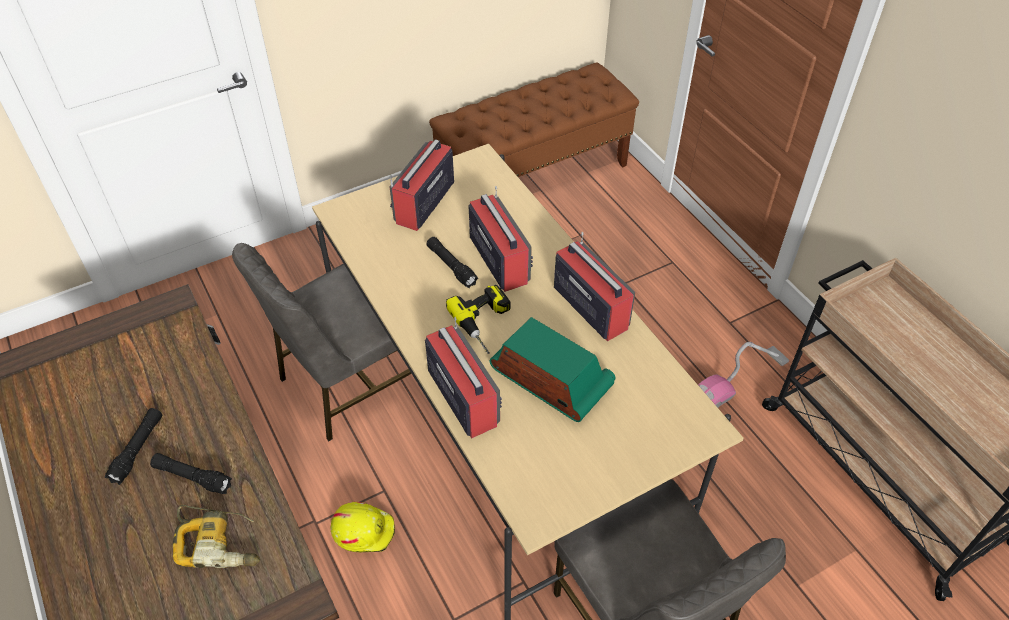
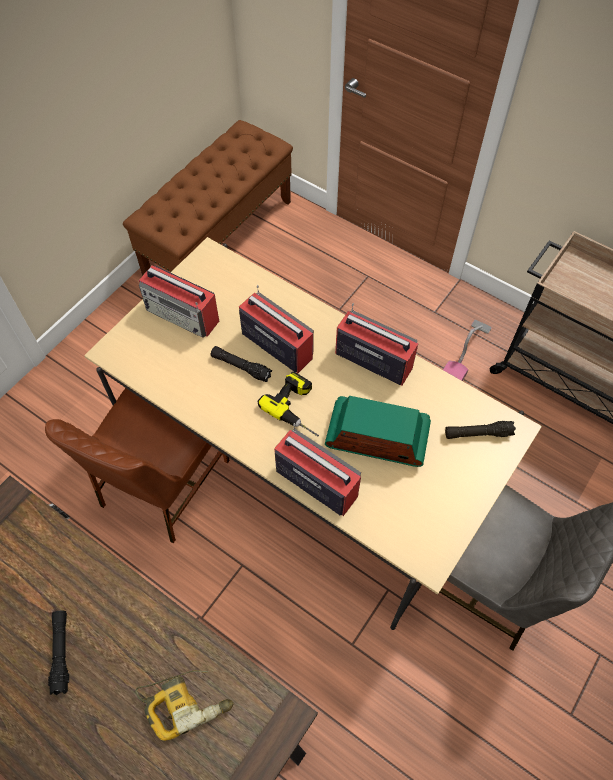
camera: 25 degrees left, 10 degrees up
(192, 477) = (127, 655): black flashlight -> black flashlight (478, 434)
(349, 381) = (162, 483): grey chair -> brown chair
(363, 530) = (243, 605): yellow hard hat -> none
(423, 203) = (183, 315): radio -> radio turned 60 degrees counterclockwise

